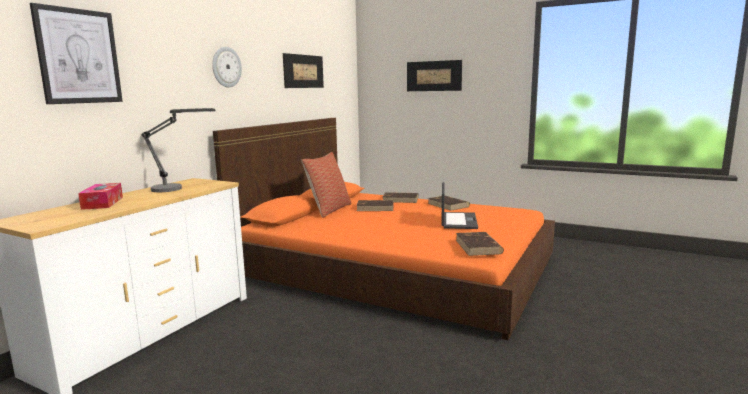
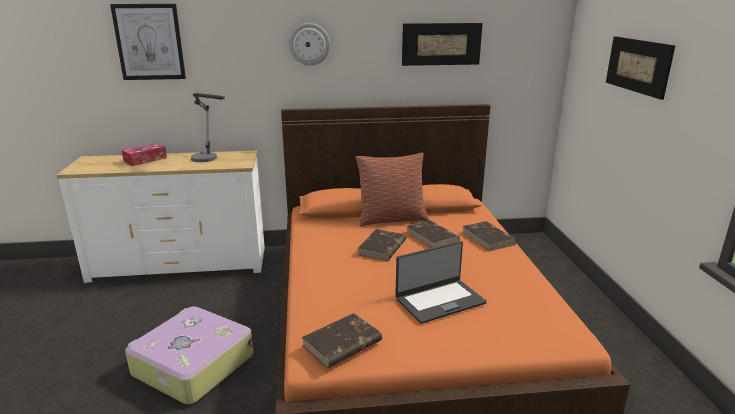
camera: 55 degrees right, 10 degrees up
(345, 355) = (192, 365): none -> suitcase
(448, 205) = (510, 274): brown book -> brown book (382, 248)

